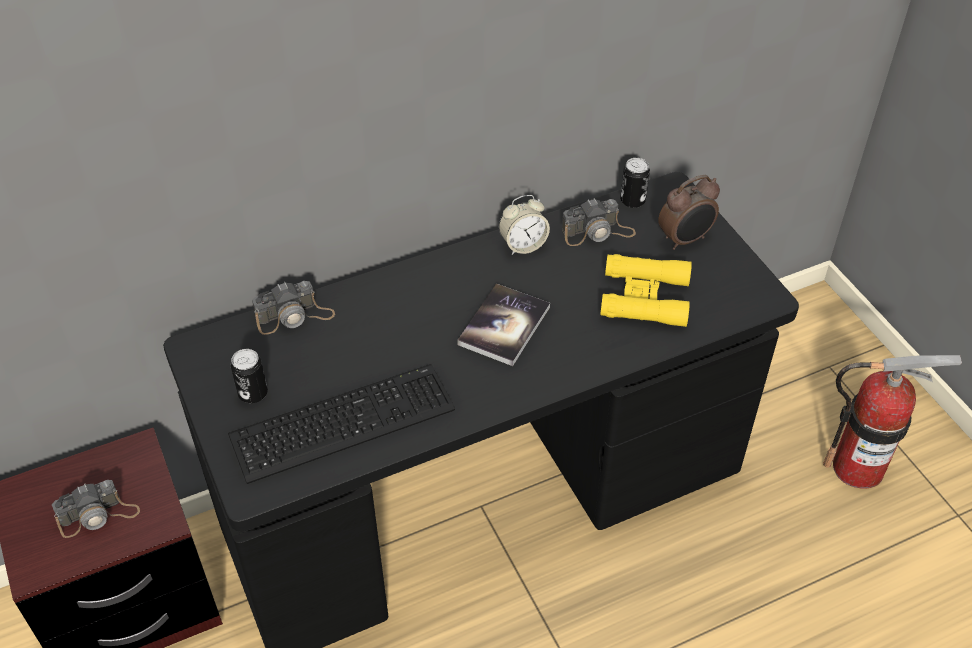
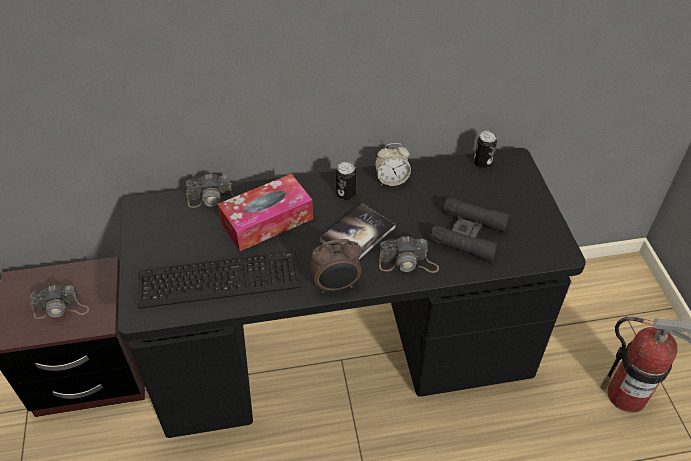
camera: 15 degrees right, 0 degrees up
(253, 393) = (167, 246): can -> can (346, 194)
(377, 332) = (267, 221): none -> tissue box
(598, 232) = (449, 180): camera -> camera (408, 263)
(645, 297) = (468, 234): yellow binoculars -> black binoculars
(685, 240) = (513, 198): alarm clock -> alarm clock (336, 286)

